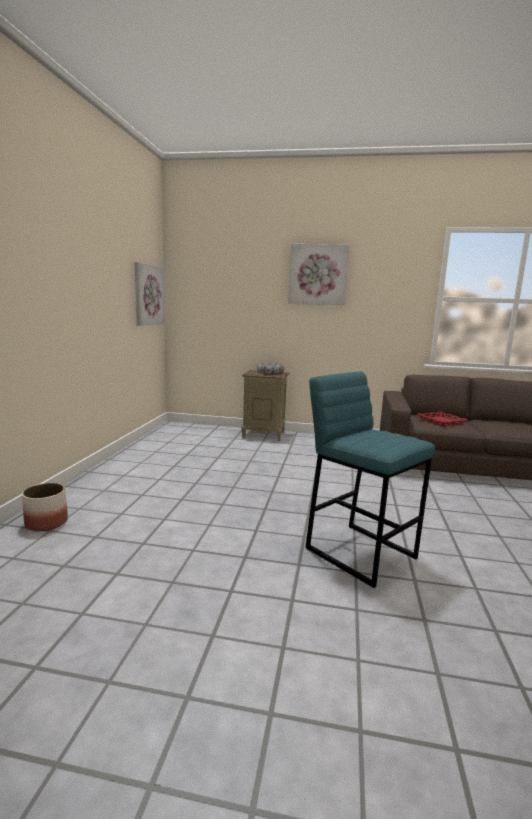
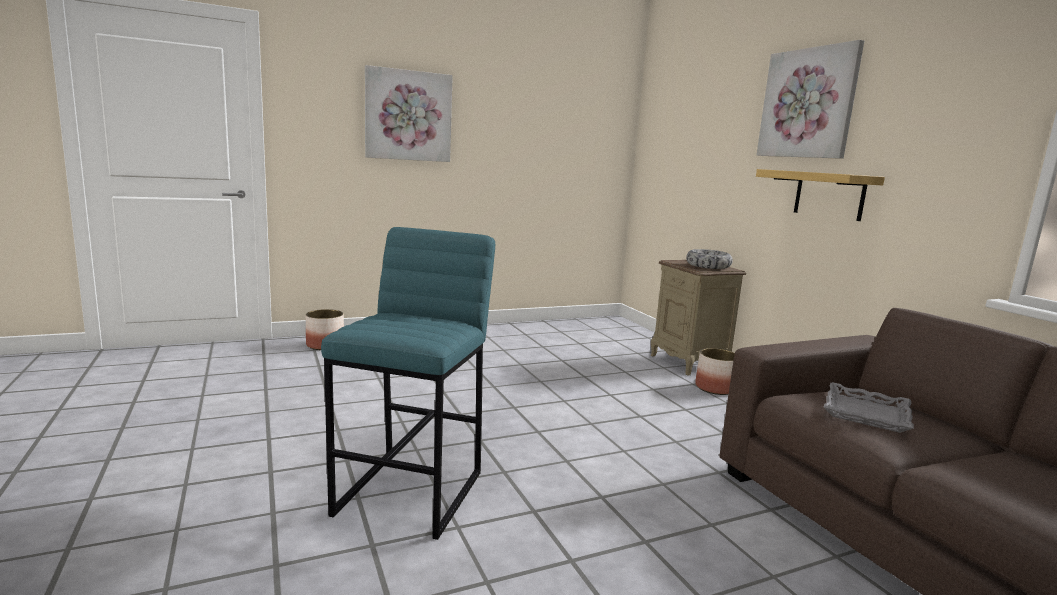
camera: 55 degrees right, 0 degrees up
(148, 295) = (592, 144): picture -> picture (408, 116)
(302, 442) = (715, 388): none -> planter
(338, 324) = (829, 195): none -> shelf
(441, 421) = (867, 414): red tray -> grey tray

